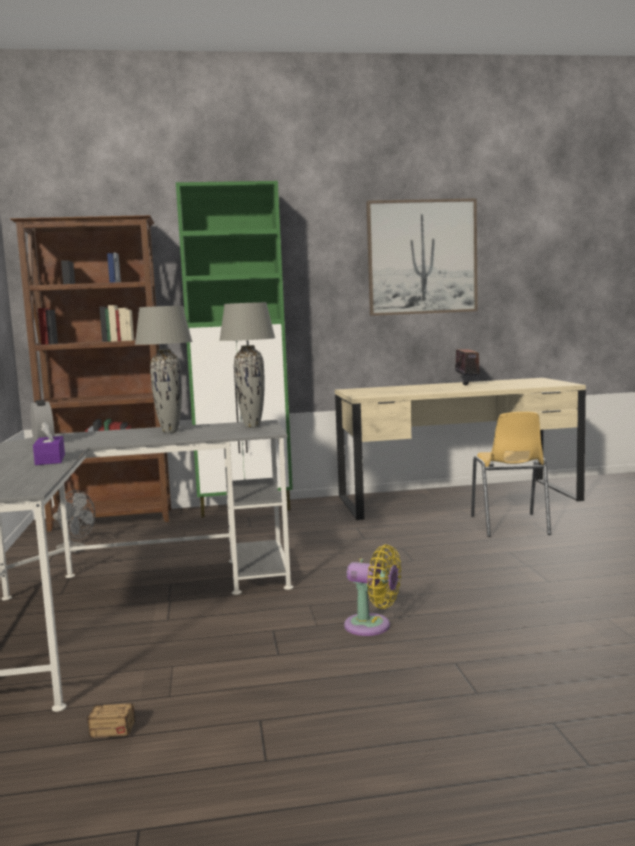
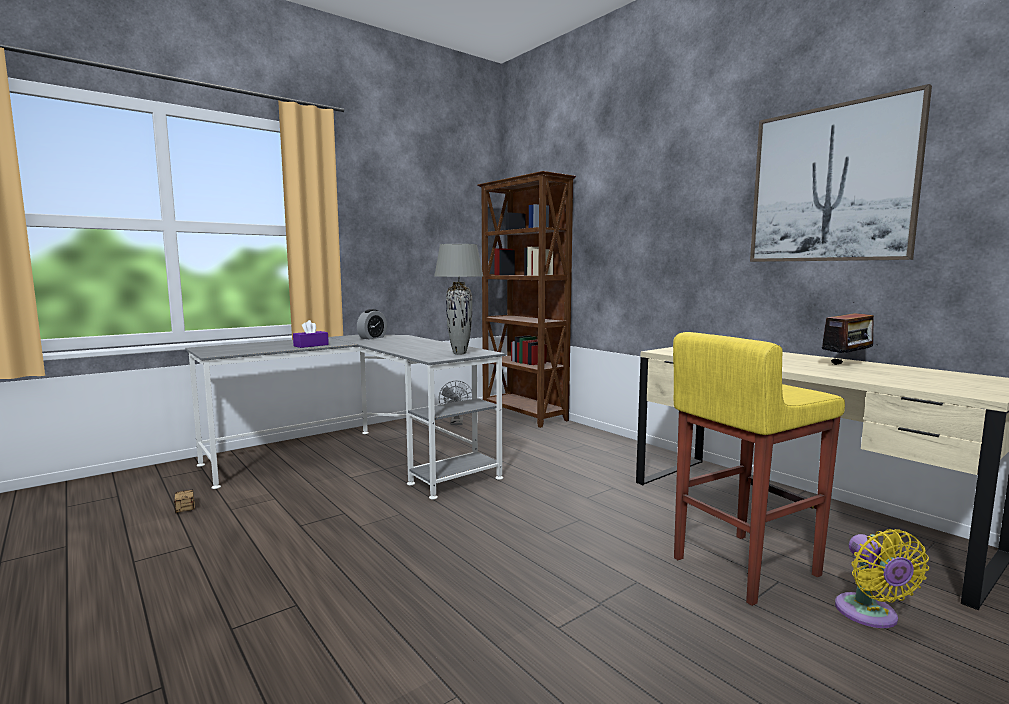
camera: 60 degrees right, 0 degrees up
(170, 431) = (425, 345): grey table lamp -> none
(246, 509) = (604, 439): green cabinet -> none
(372, 626) = (365, 549): yellow fan -> yellow fan (870, 615)
(509, 525) = (742, 566): yellow chair -> yellow stool

